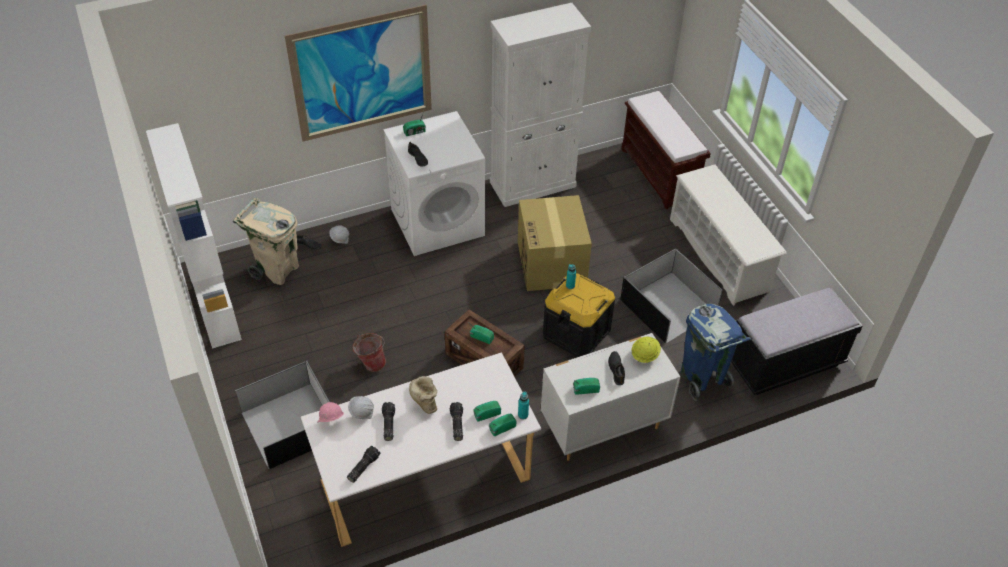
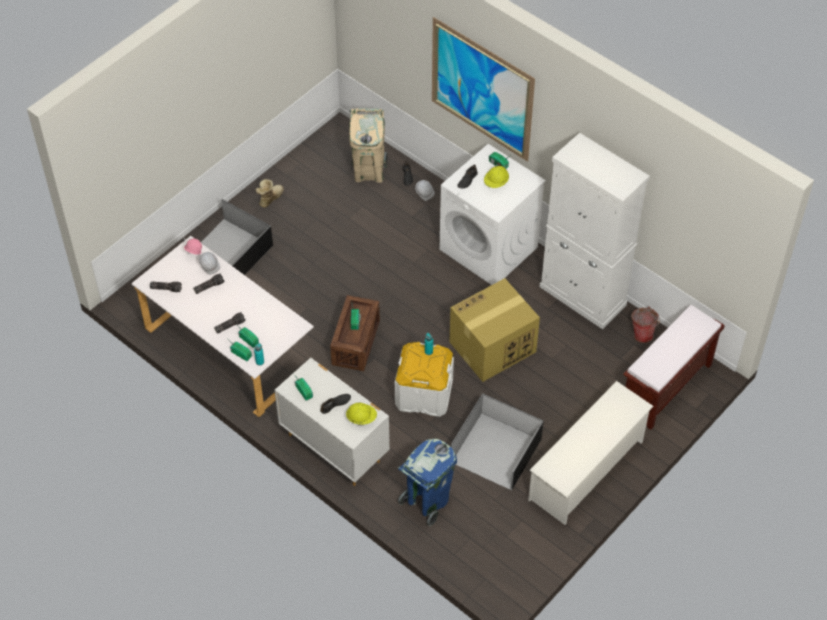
camera: 65 degrees right, 5 degrees up
(214, 306) = (310, 153): white bookcase -> none
(371, 363) = (312, 272): bucket -> bucket (642, 333)
(422, 401) = (240, 297): boot -> boot (269, 198)
(436, 141) = (496, 183): none -> yellow hard hat
(576, 332) = (423, 393): black storage box -> white storage box
(785, 363) = (481, 561): black bench -> none

